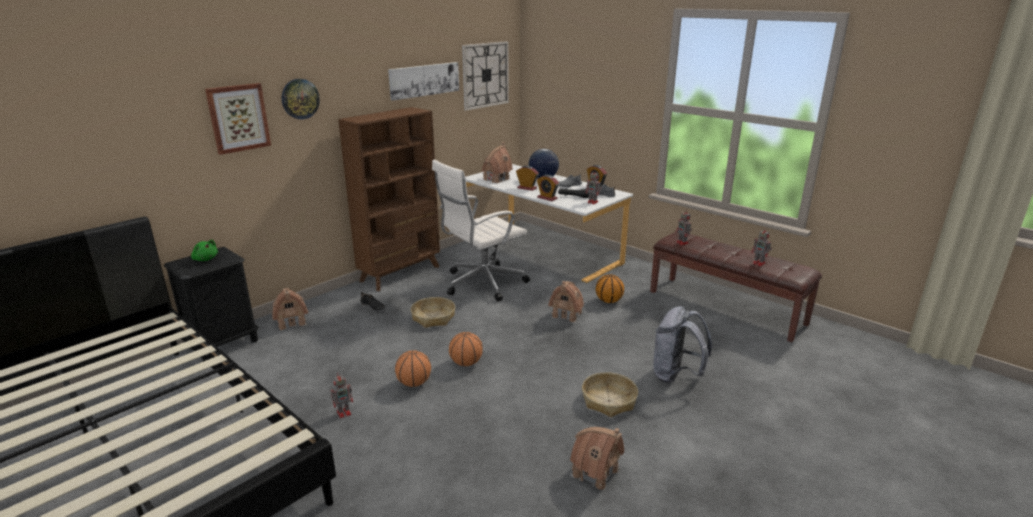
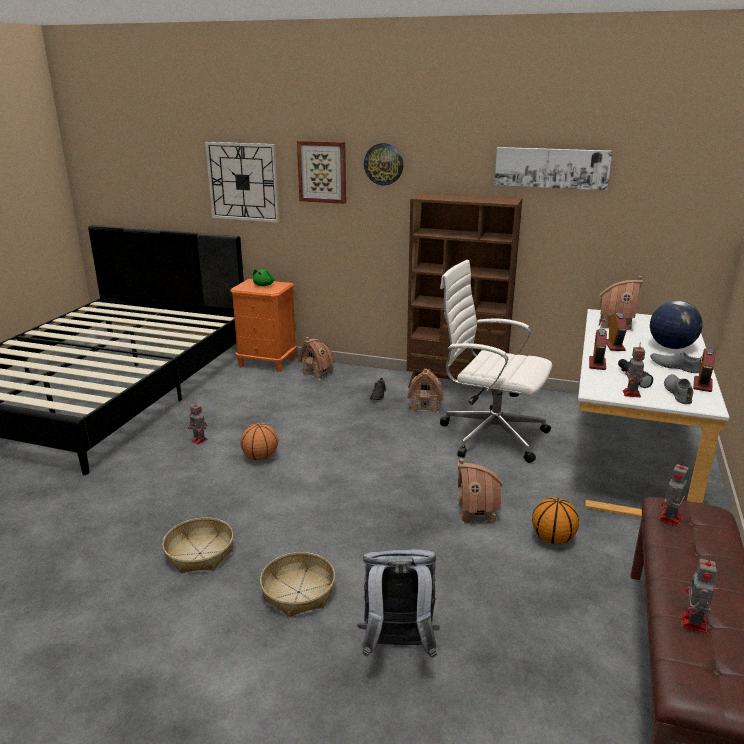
camera: 65 degrees right, 0 degrees up
(224, 343) = (267, 362): black nightstand -> orange nightstand
(433, 318) = (385, 431): basket -> basket (199, 553)
(466, 363) = (313, 474): basketball -> none
(485, 75) = (670, 177): wall clock -> wall clock (243, 182)
(595, 473) = (157, 611): toy house -> toy house (425, 406)

